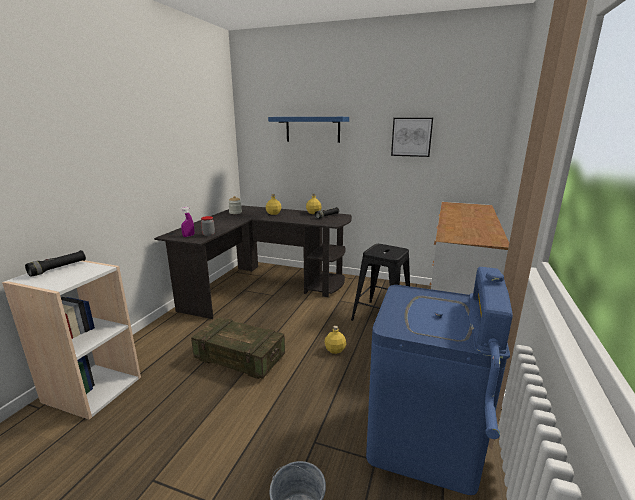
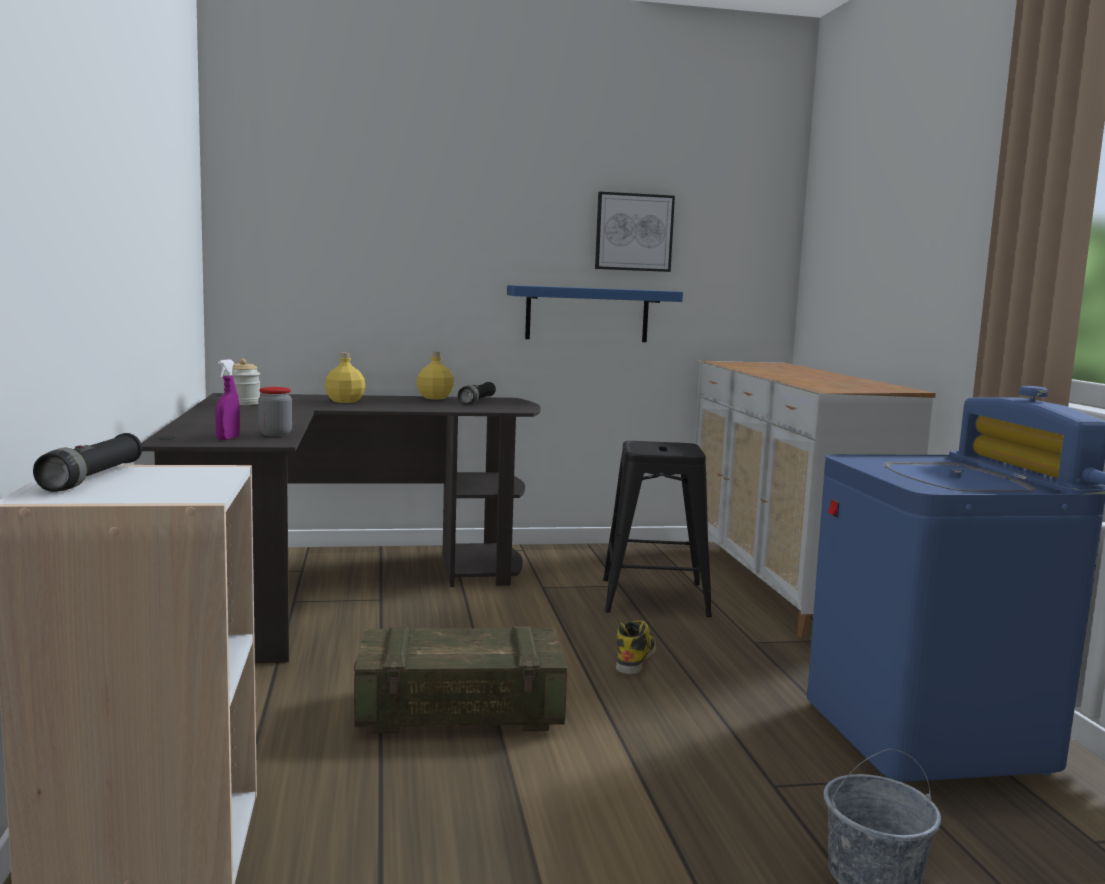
camera: 30 degrees left, 10 degrees down
(312, 129) = (417, 208): blue shelf -> blue shelf (587, 314)
(334, 350) = (635, 659): yellow bottle -> boot

